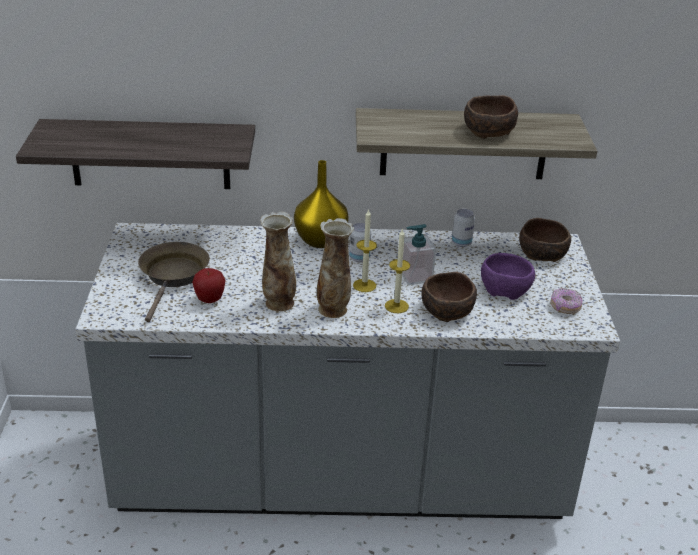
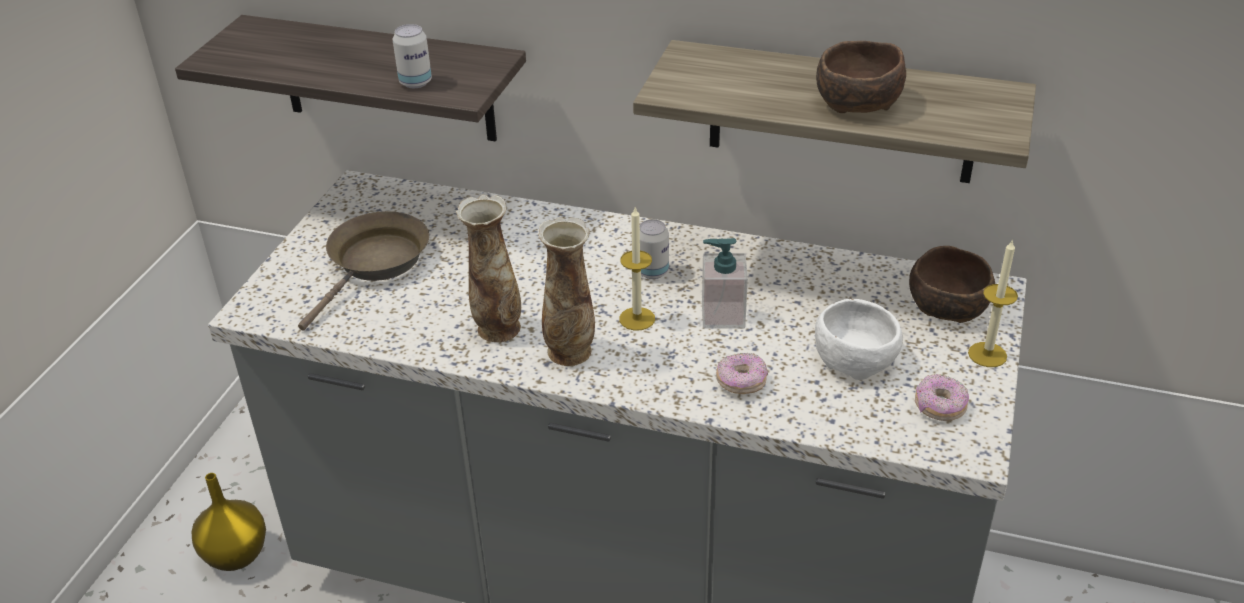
camera: 20 degrees right, 5 degrees up
(209, 300) = (404, 308): apple -> none
(321, 240) = (611, 234): yellow vase -> yellow vase (237, 554)
(396, 306) = (668, 361): candle -> candle (987, 354)
(447, 311) = (741, 383): brown bowl -> donut
(461, 243) = (823, 268): can -> can (415, 82)
(504, 288) = (855, 357): purple bowl -> white bowl

